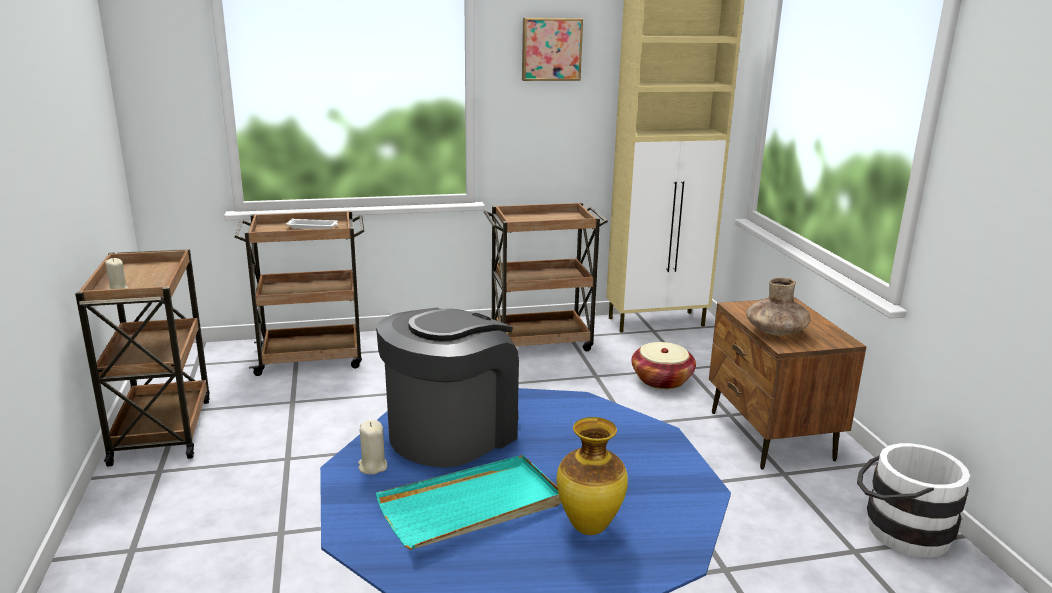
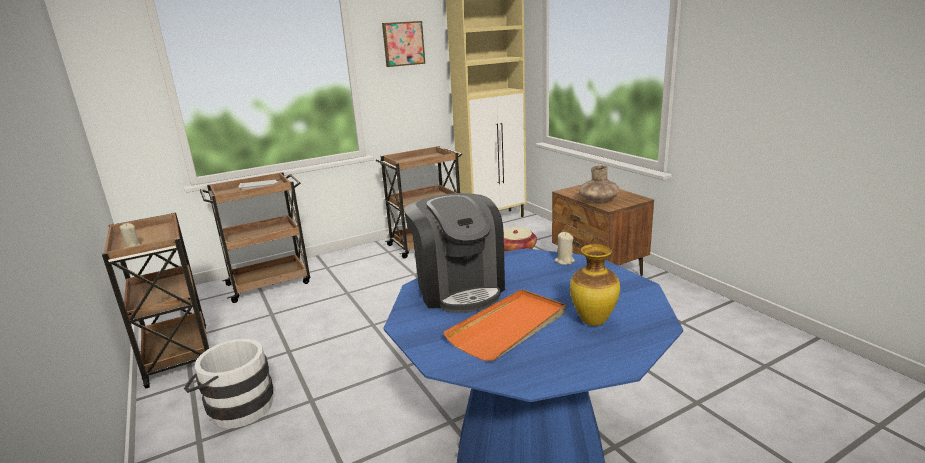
camera: 15 degrees left, 0 degrees up
(372, 466) = (421, 319): beige candle -> beige candle (564, 261)
(452, 432) = (458, 288): coffee machine -> coffee machine turned 135 degrees clockwise
(472, 507) = (509, 327): turquoise tray -> orange tray
(899, 530) = (698, 305): white bucket -> white bucket (236, 407)

